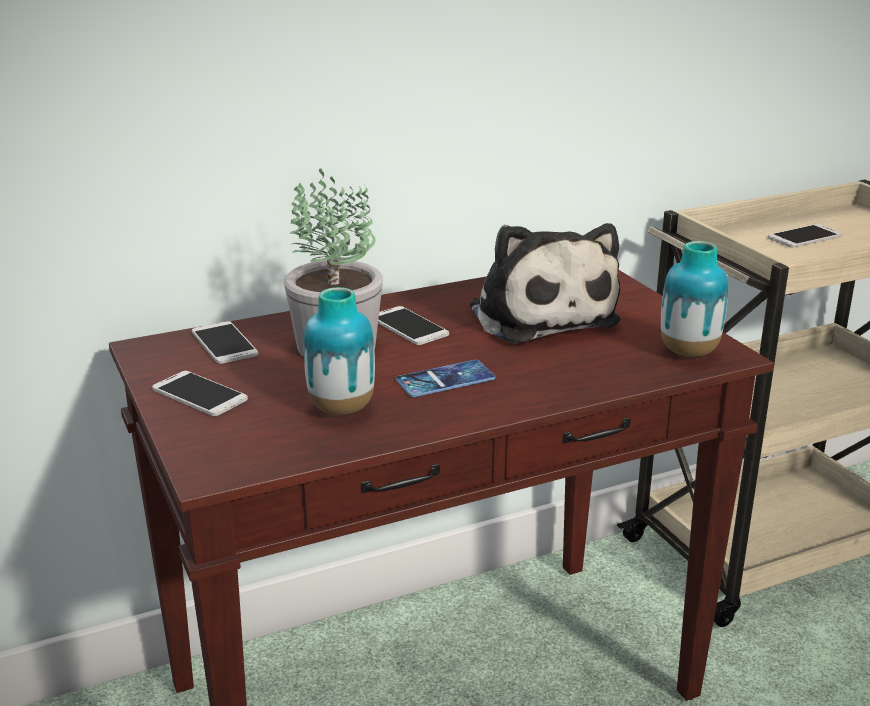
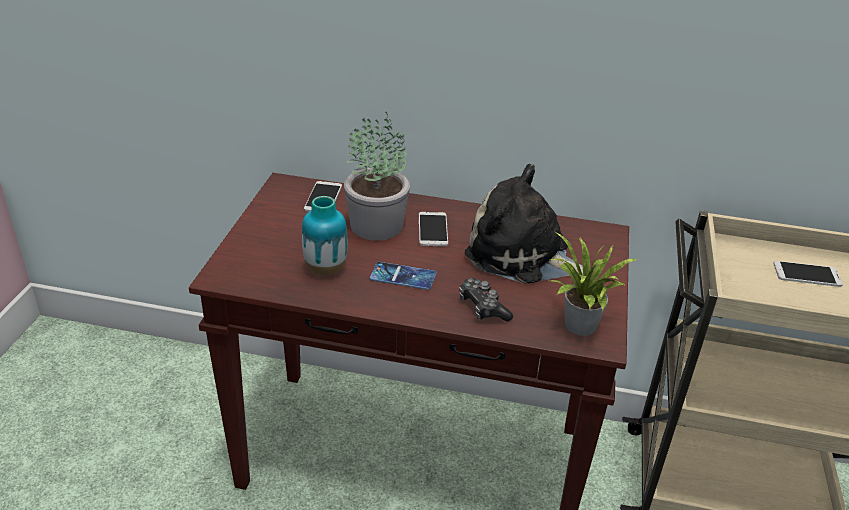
camera: 35 degrees right, 10 degrees up
(199, 394) = (271, 226): phone -> none
(540, 314) = (523, 255): plush toy -> plush toy turned 105 degrees clockwise
(574, 372) = (482, 307): none -> game controller
(688, 351) = (578, 327): vase -> potted plant

